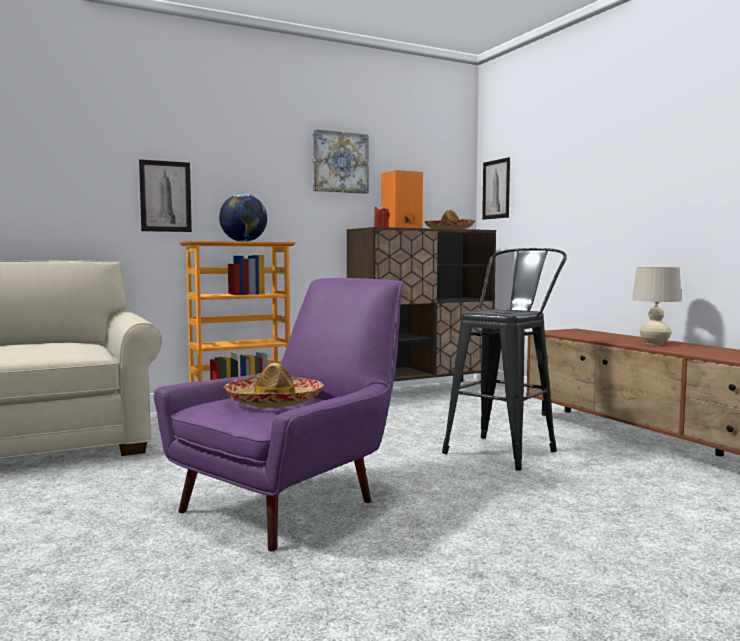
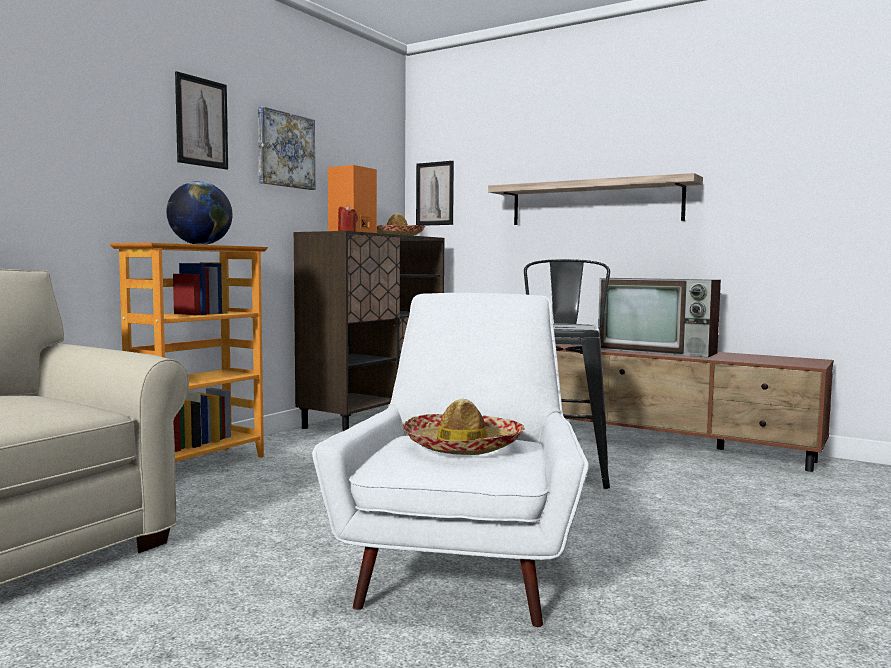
camera: 30 degrees left, 0 degrees up
(165, 196) = (87, 178): picture -> picture (201, 122)
(294, 502) = (463, 565): purple armchair -> white armchair
(619, 190) = (594, 203): none -> shelf
(654, 343) = (658, 351): beige table lamp -> television

